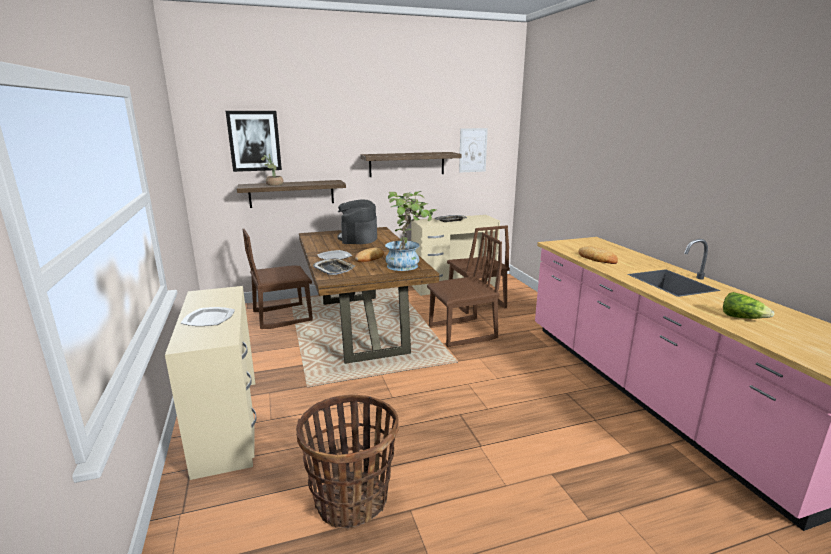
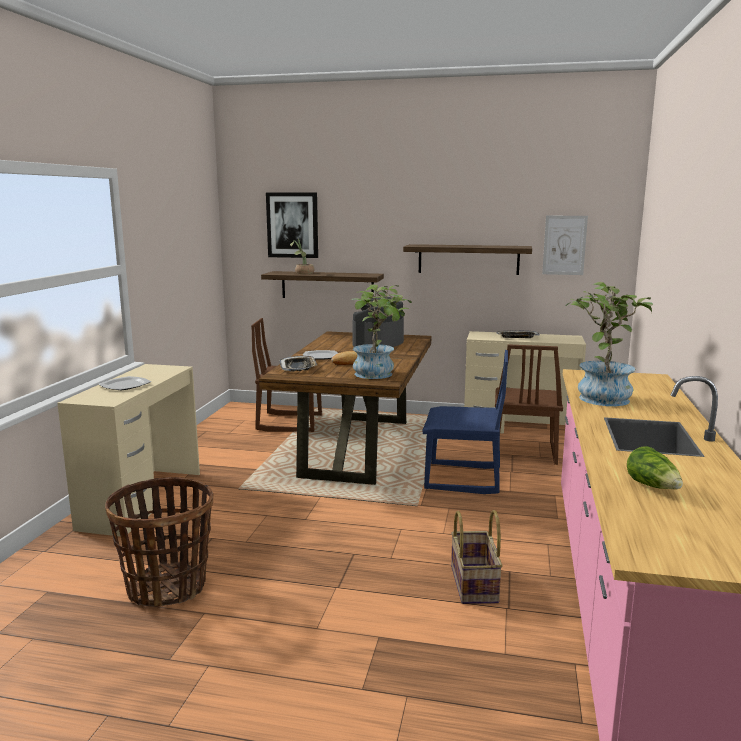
camera: 30 degrees right, 5 degrees down
(462, 333) = (463, 479): brown chair -> blue chair
(559, 410) = (475, 584): none -> basket
(597, 259) = (602, 396): bread -> potted plant

